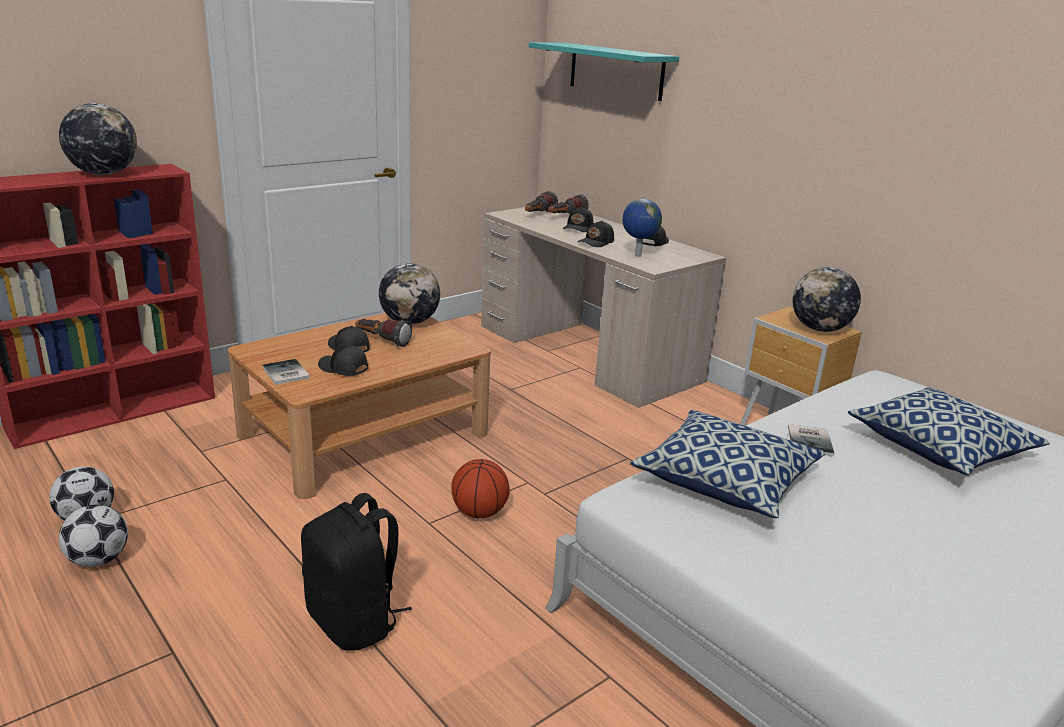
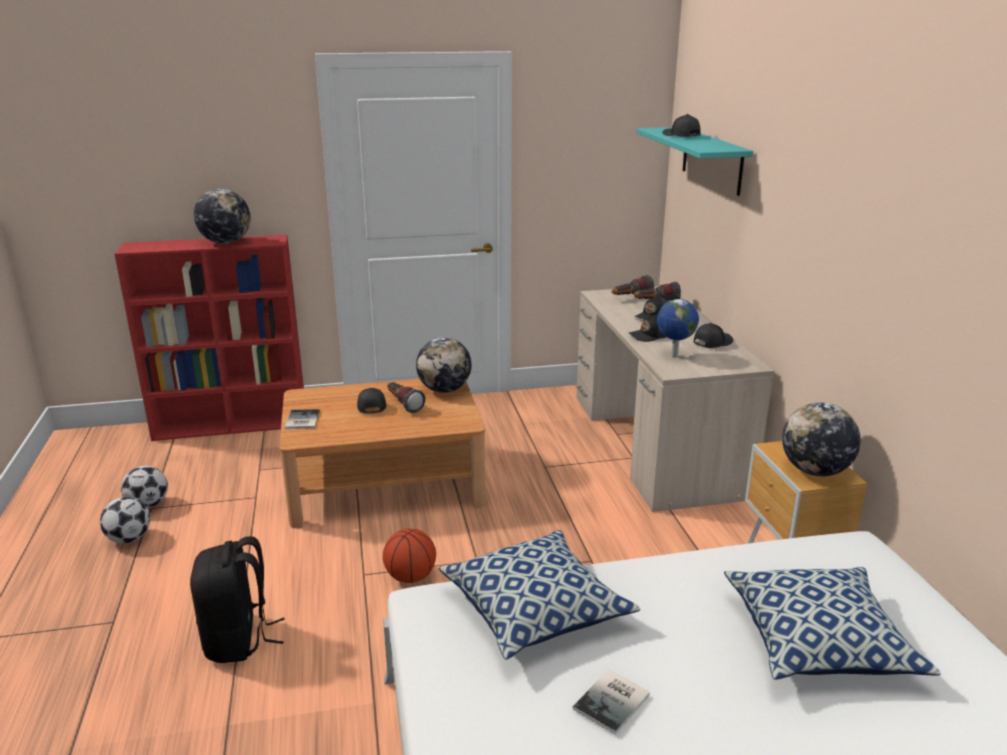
camera: 30 degrees right, 0 degrees up
(343, 368) = (347, 424): black cap -> black cap (681, 135)
(811, 440) = (673, 592): book -> book (614, 702)

